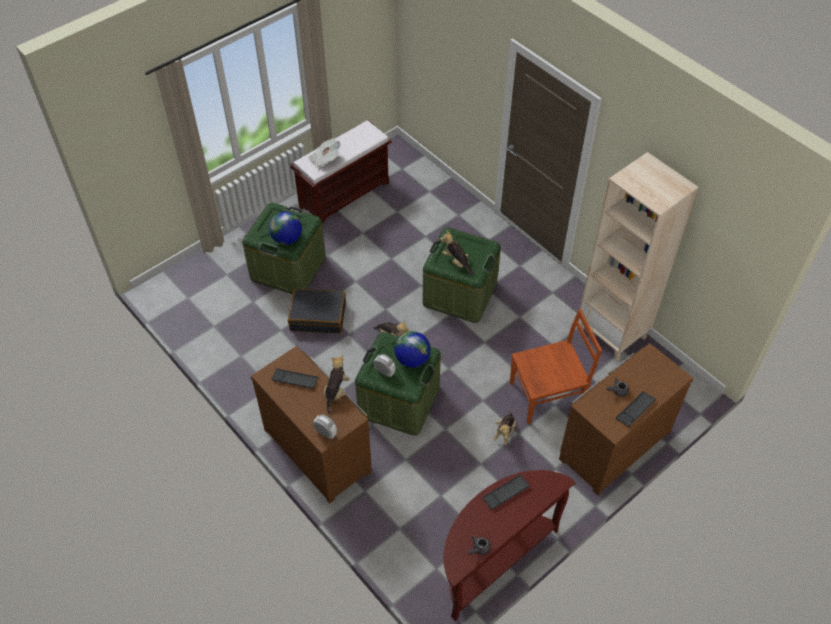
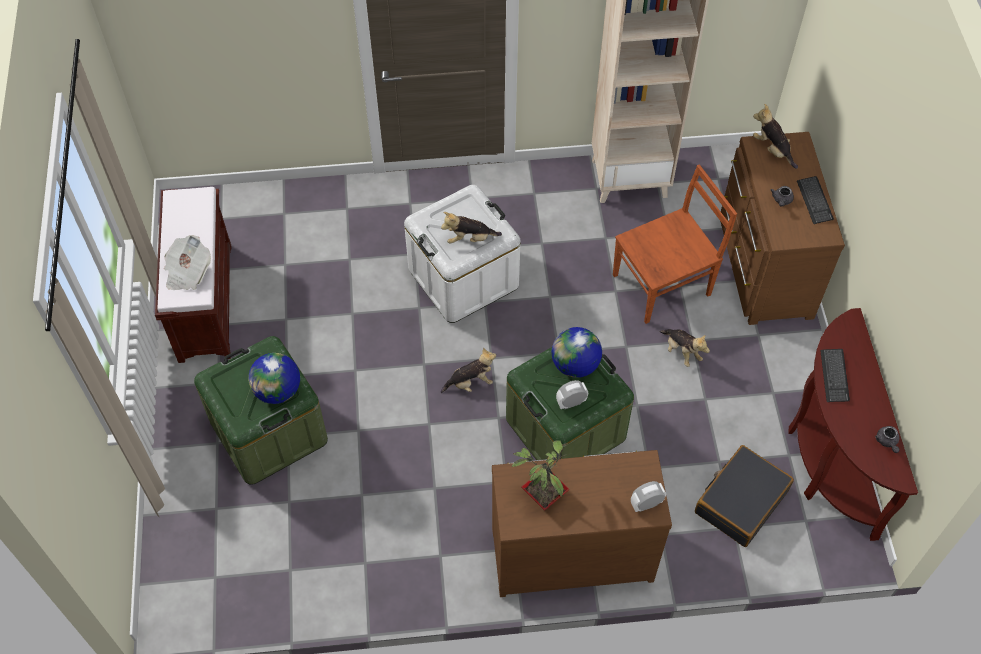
camera: 55 degrees left, 5 degrees up
(295, 379) = (543, 494): keyboard -> potted plant
(318, 316) = (374, 441): black suitcase -> black suitcase (740, 501)
(336, 392) = (594, 460): plush toy -> plush toy (772, 150)
(460, 293) = (463, 277): green storage box -> white storage box
(547, 395) = (664, 284): brown chair -> brown chair turned 45 degrees clockwise

